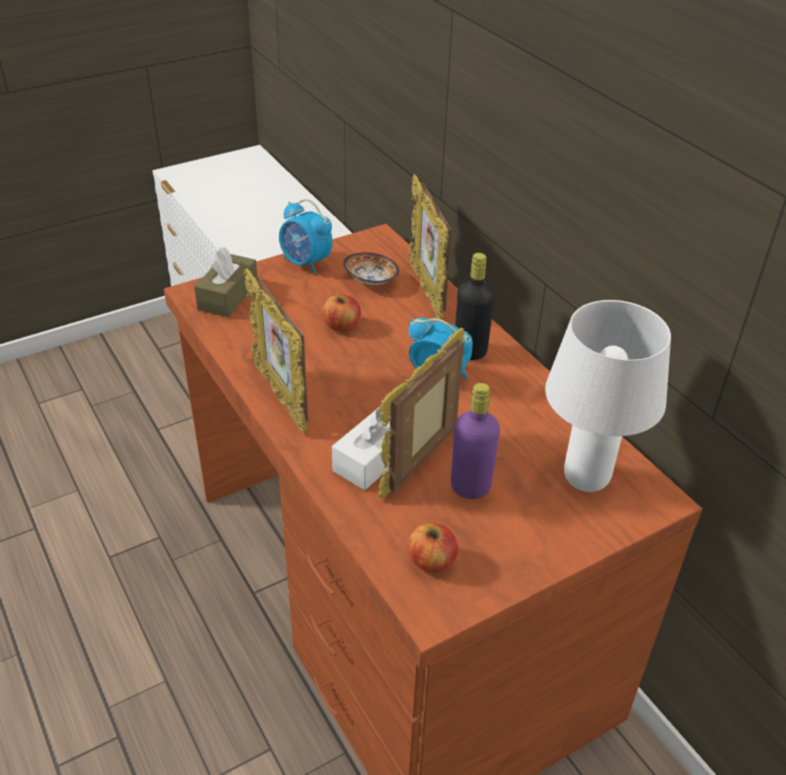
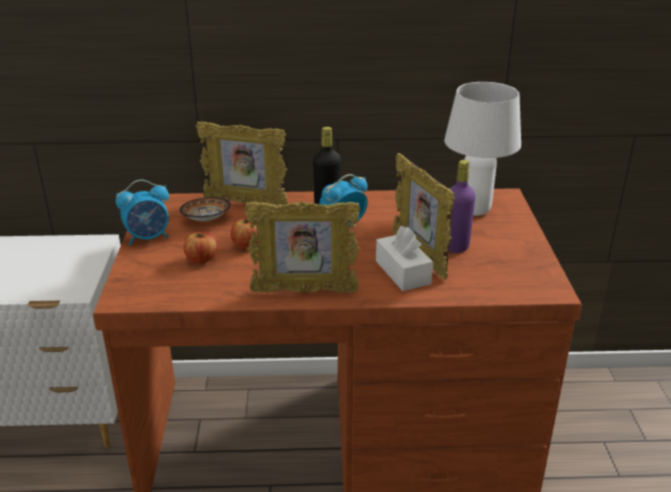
camera: 60 degrees left, 10 degrees down
(228, 296) = (148, 283): brown tissue box -> none
(431, 561) = (510, 278): apple -> apple (201, 259)

